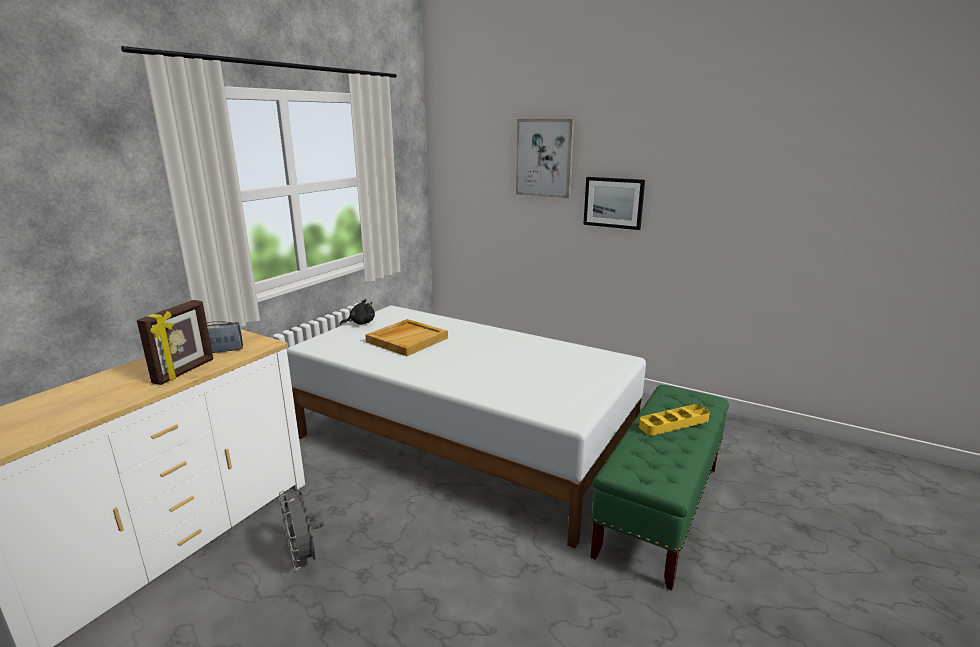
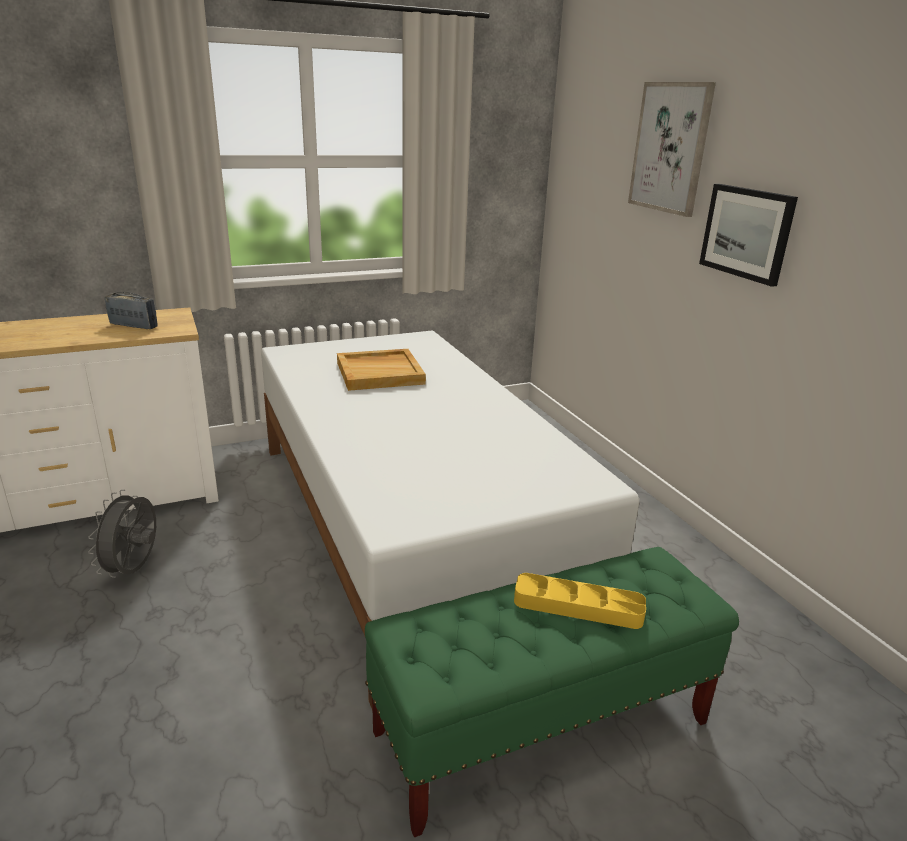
camera: 35 degrees right, 5 degrees up
(185, 371) = (77, 336): picture frame -> none
(360, 323) = (367, 341): black plush toy -> none

